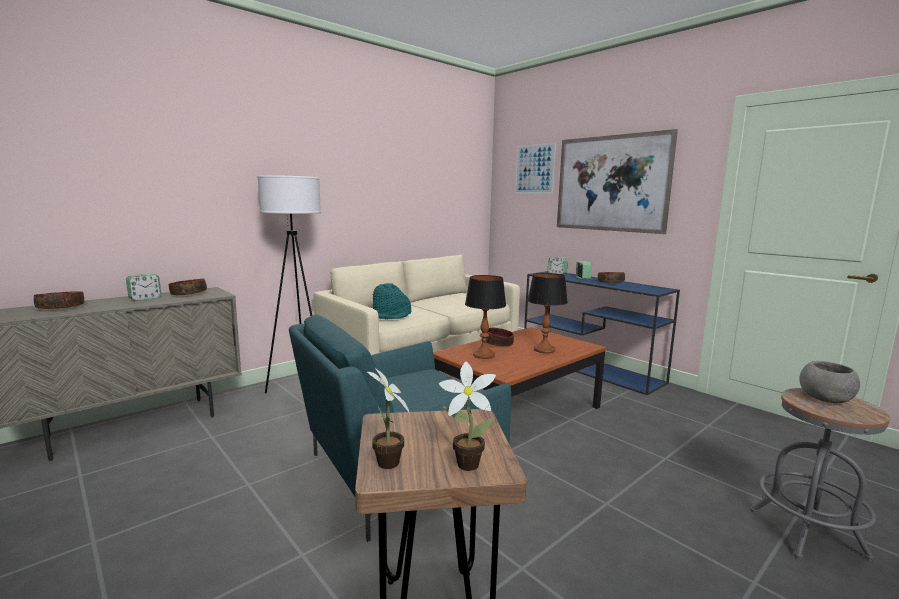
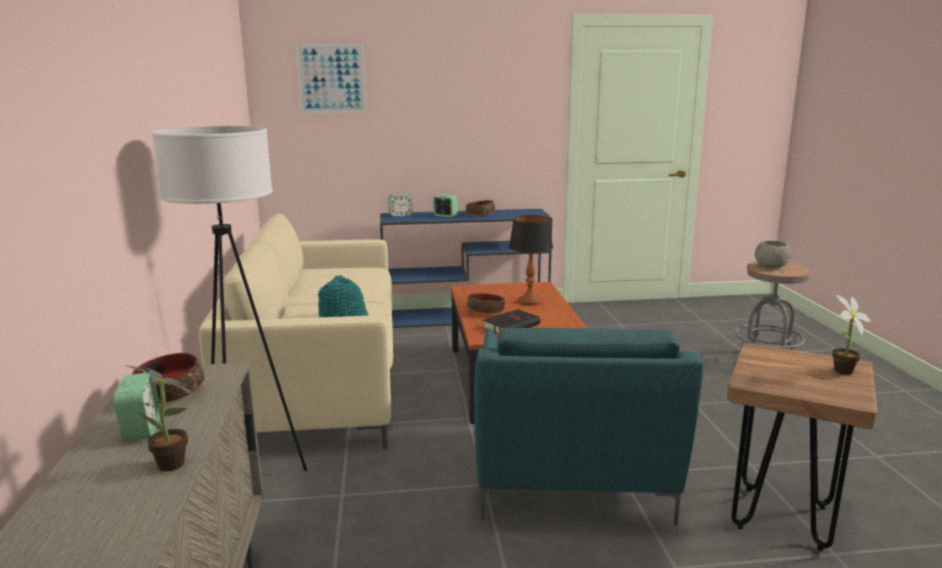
camera: 55 degrees left, 5 degrees up
(61, 308) = (92, 514): bowl -> none
(387, 465) = (836, 395): potted plant -> potted plant (173, 466)
(484, 355) = (512, 326): table lamp -> black book
(611, 183) = (450, 99): picture -> none

